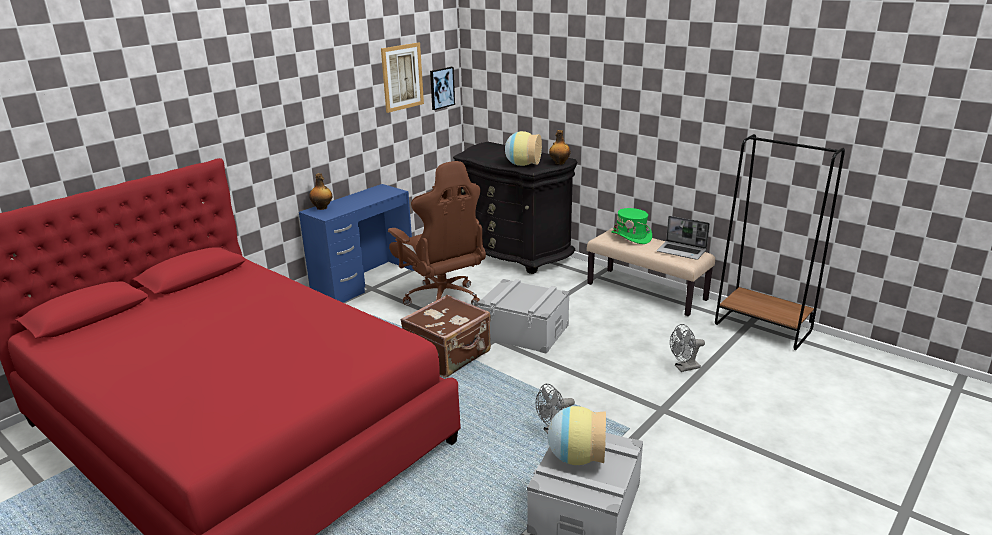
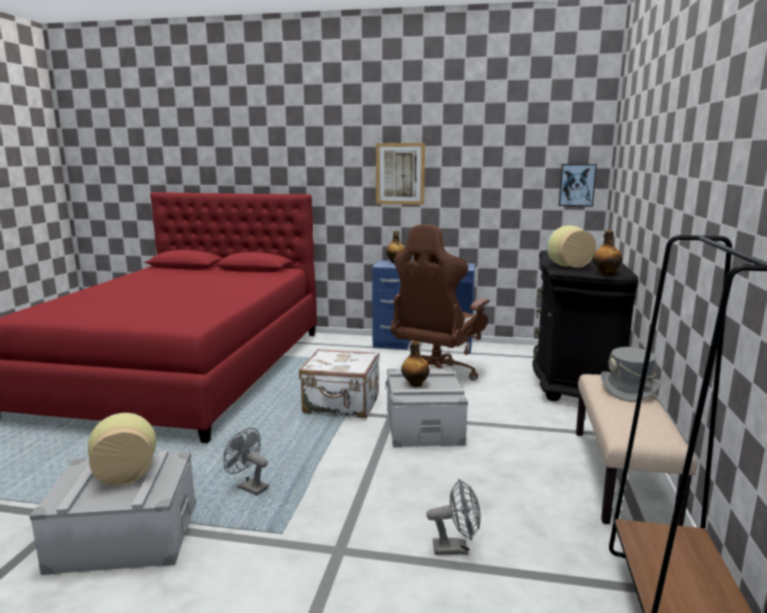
camera: 60 degrees right, 10 degrees down
(402, 77) = (520, 164): picture -> picture (400, 174)
(449, 356) = (341, 405): brown suitcase -> white suitcase
(521, 300) = (415, 384): none -> bottle
(631, 237) = (629, 389): green hat -> grey hat
(682, 251) = (646, 427): laptop -> none
(684, 368) = (456, 548): grey fan -> grey fan turned 135 degrees clockwise

